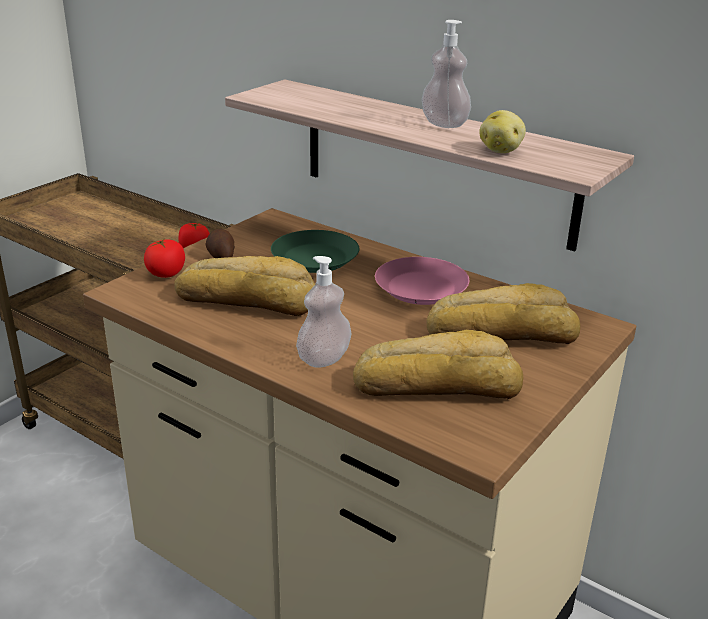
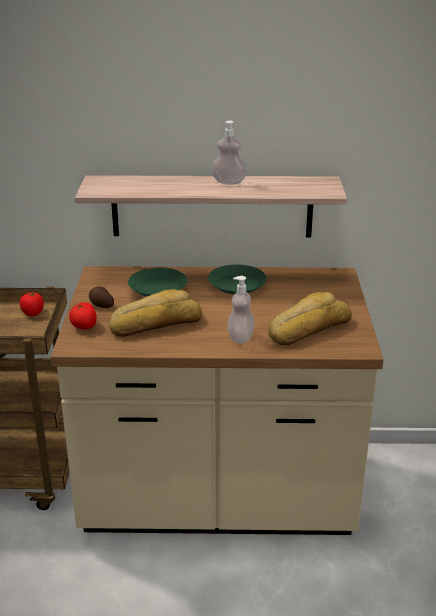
camera: 35 degrees left, 0 degrees up
(420, 288) = (236, 284): pink plate -> green plate
(501, 150) = (281, 190): potato -> none
(501, 331) = (303, 292): bread -> none

